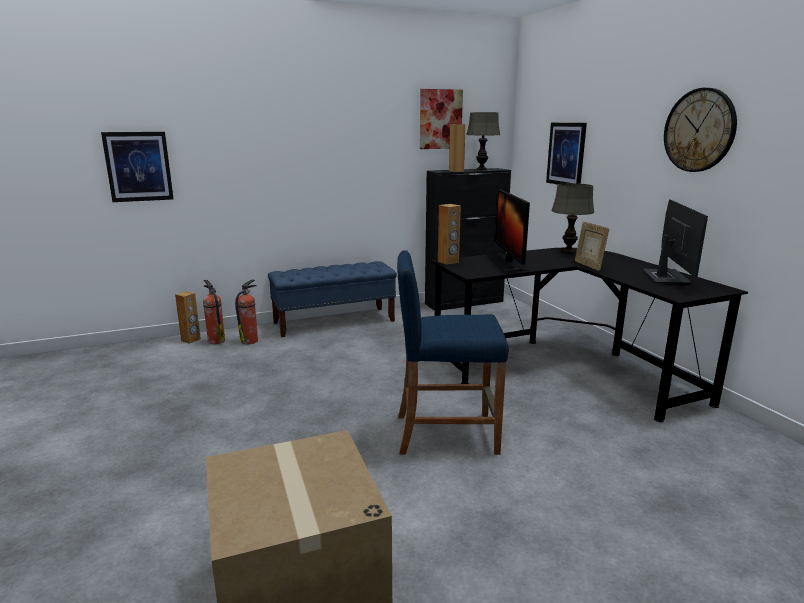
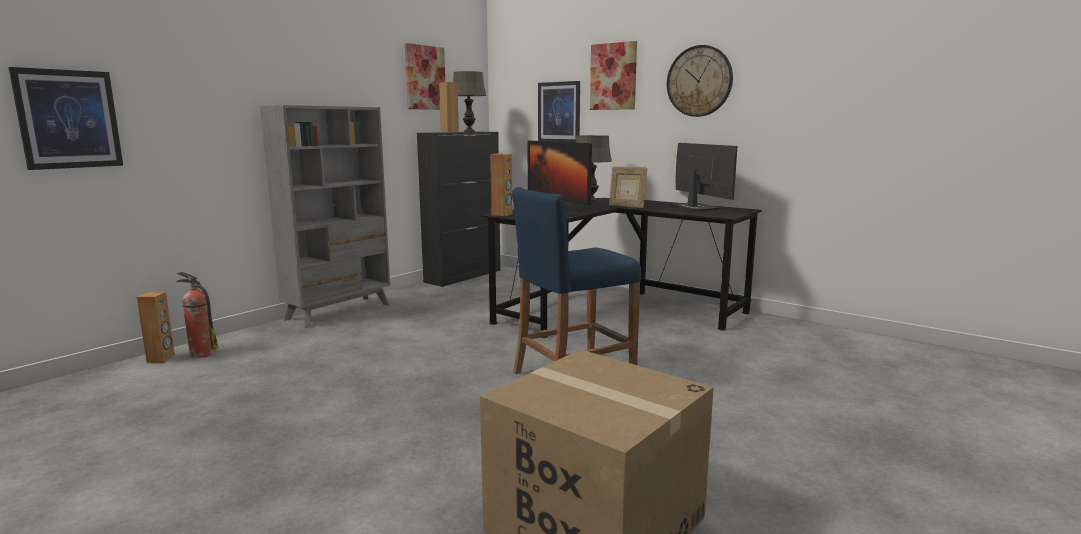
camera: 30 degrees left, 5 degrees down
(250, 340) = (252, 345): fire extinguisher -> none
(334, 322) = (339, 311): blue bench -> grey bookcase
(616, 120) = (613, 76): none -> picture

